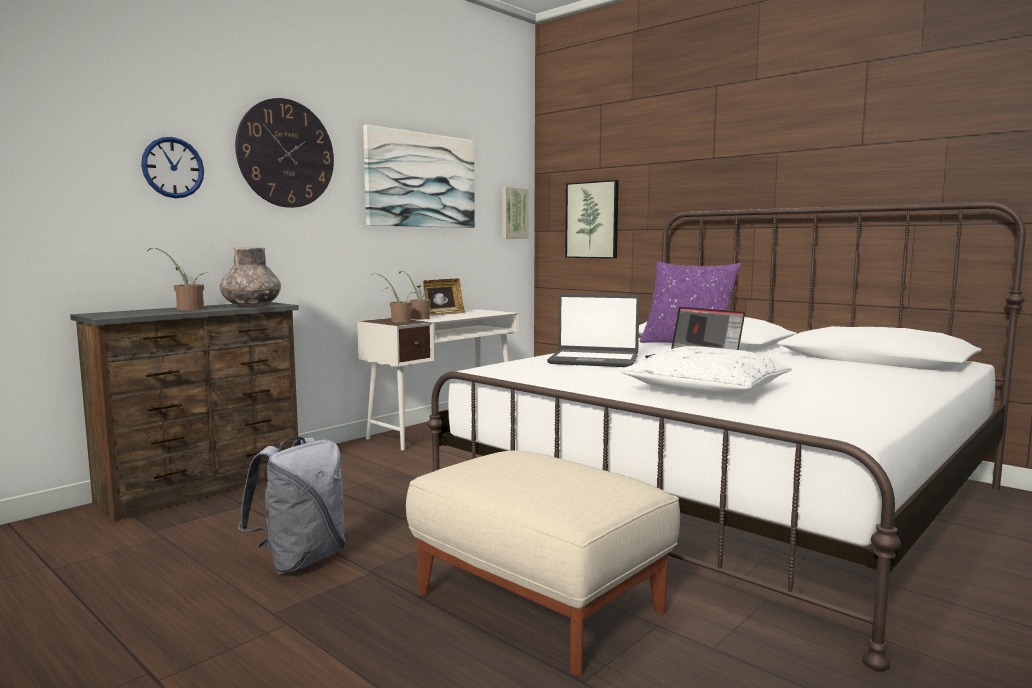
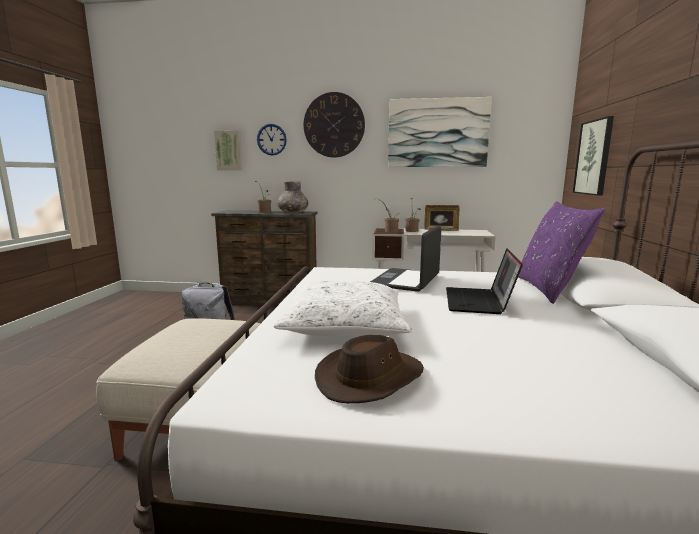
camera: 55 degrees right, 5 degrees up
(513, 213) = (537, 153): picture -> picture (229, 150)
(593, 360) = (406, 281): laptop -> laptop turned 45 degrees clockwise
(835, 401) = (370, 378): none -> brown hat

